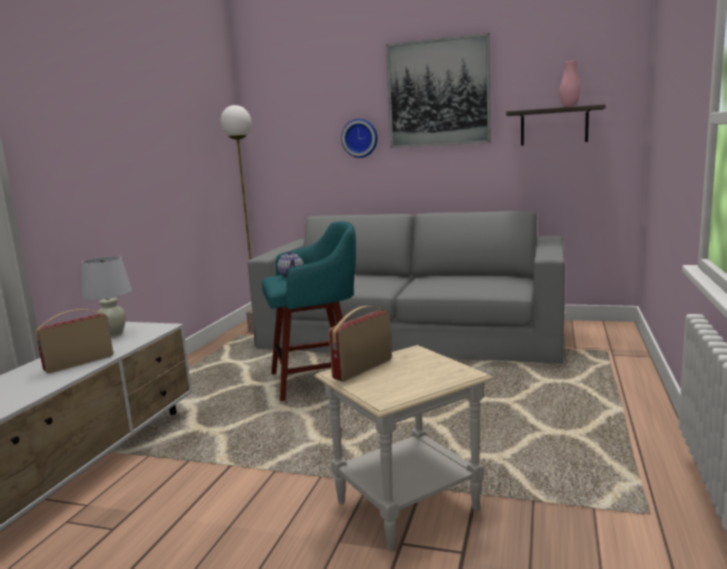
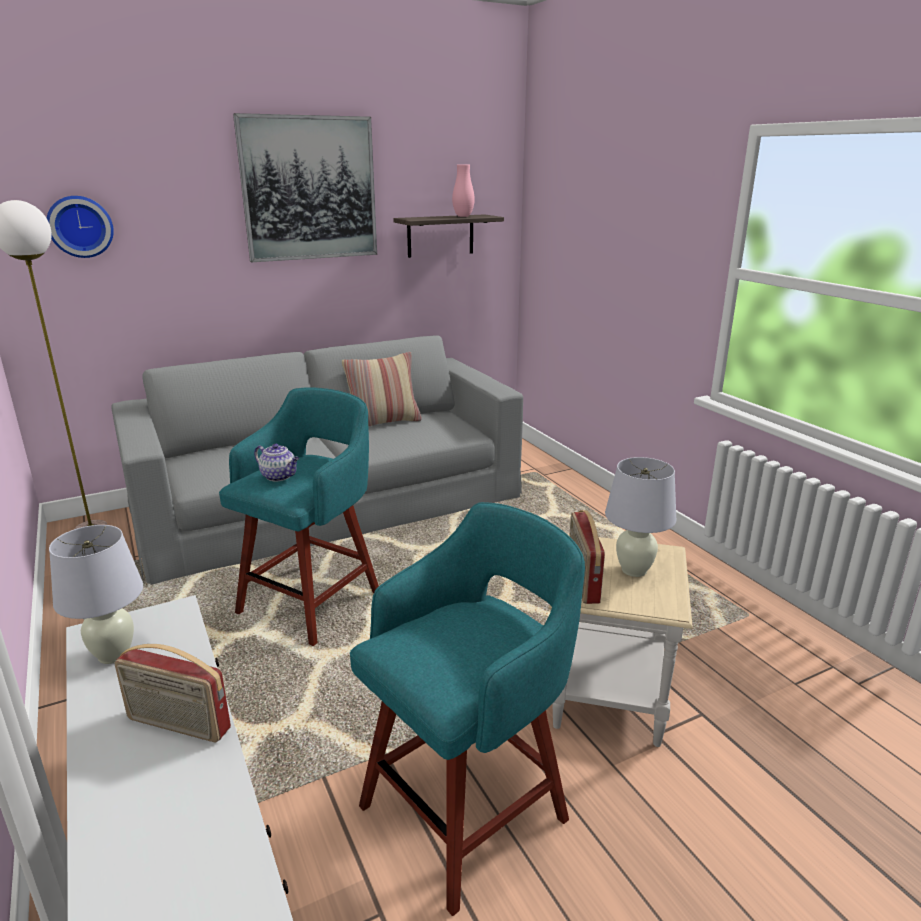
camera: 45 degrees left, 10 degrees up
(79, 363) = (177, 725): radio -> radio turned 75 degrees counterclockwise
(221, 512) = (469, 809): none -> turquoise stool
(360, 138) = (201, 247): wall clock -> wall clock (80, 226)
(412, 374) = (634, 570): none -> white table lamp
(460, 276) = (384, 422): none -> pillow

